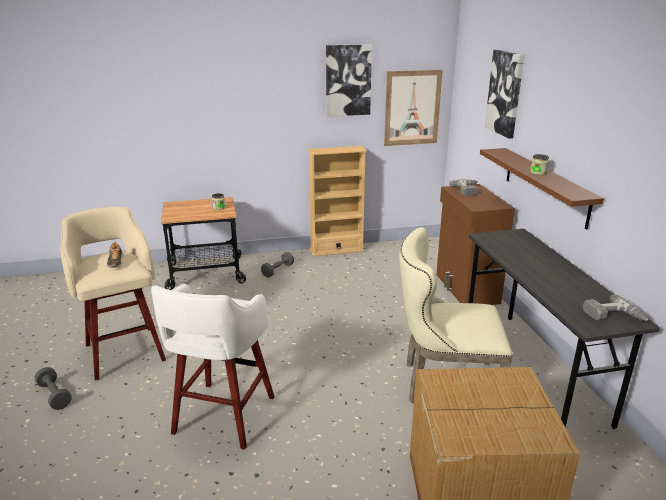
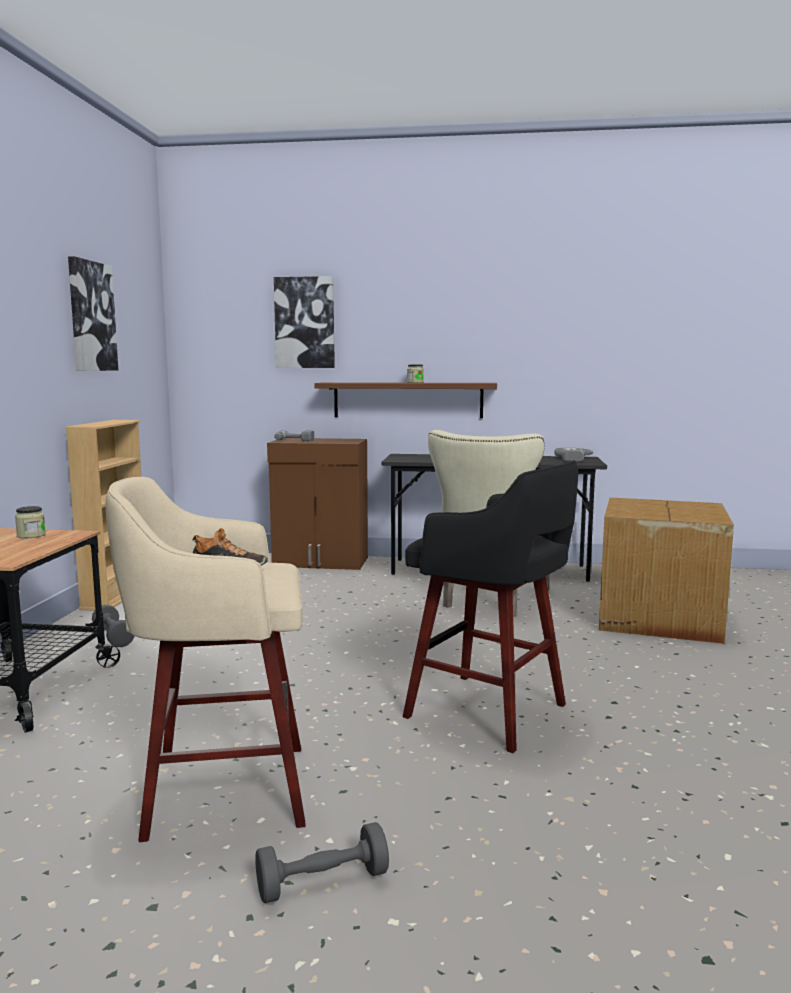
camera: 70 degrees left, 15 degrees down
(222, 417) = (490, 712): white stool -> black stool
(412, 108) = (144, 365): picture -> none

